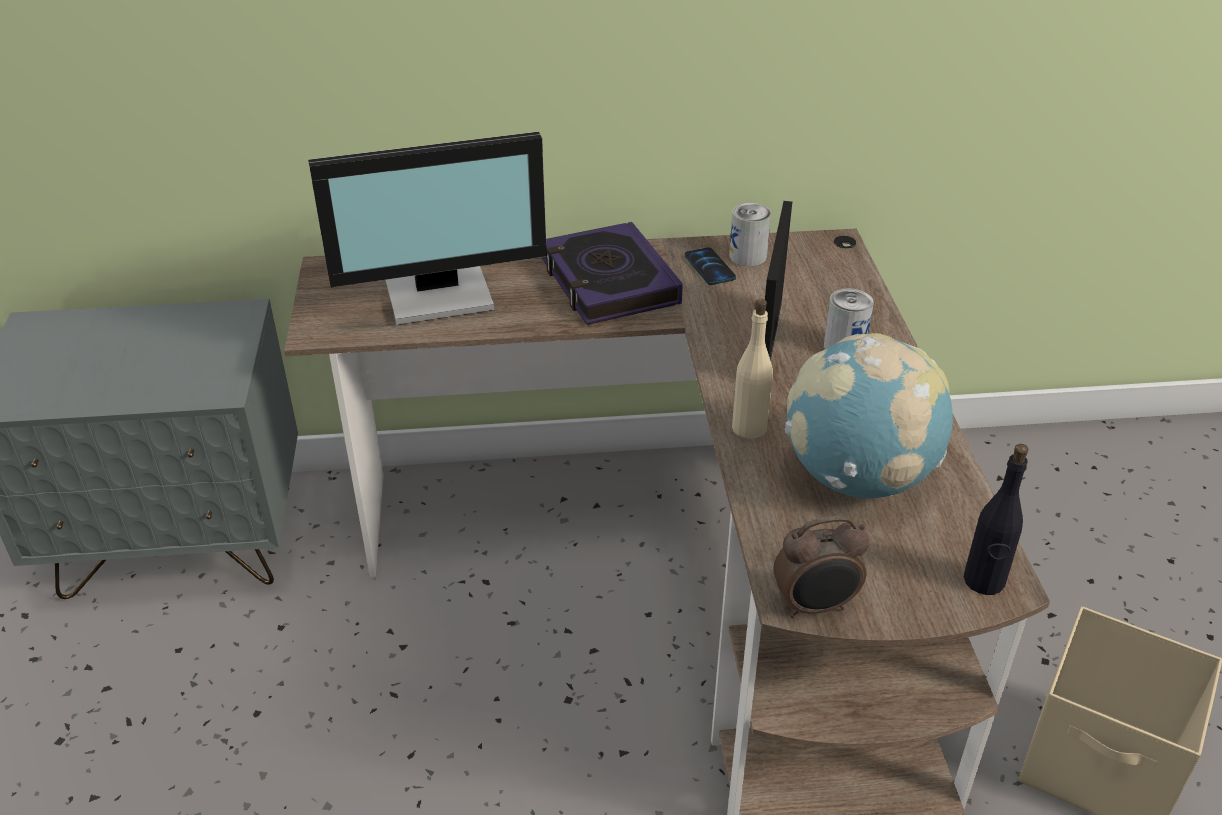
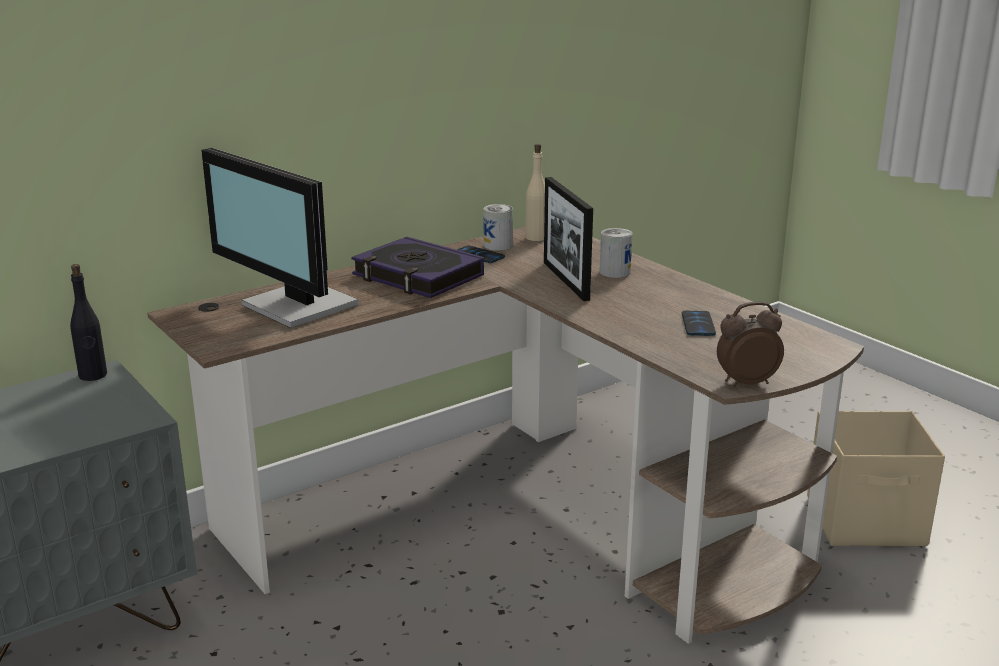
camera: 30 degrees left, 15 degrees down
(440, 294) = (296, 306): monitor -> monitor turned 90 degrees clockwise
(749, 427) = (603, 319): beige bottle -> beige bottle (536, 237)
(815, 606) = (745, 382): alarm clock -> alarm clock turned 150 degrees counterclockwise
(858, 478) = (698, 324): globe -> phone
(984, 581) = (821, 347): black bottle -> black bottle (93, 375)

